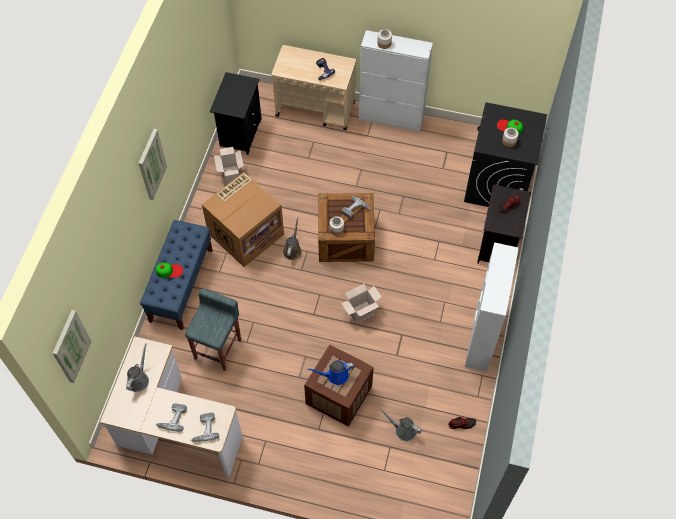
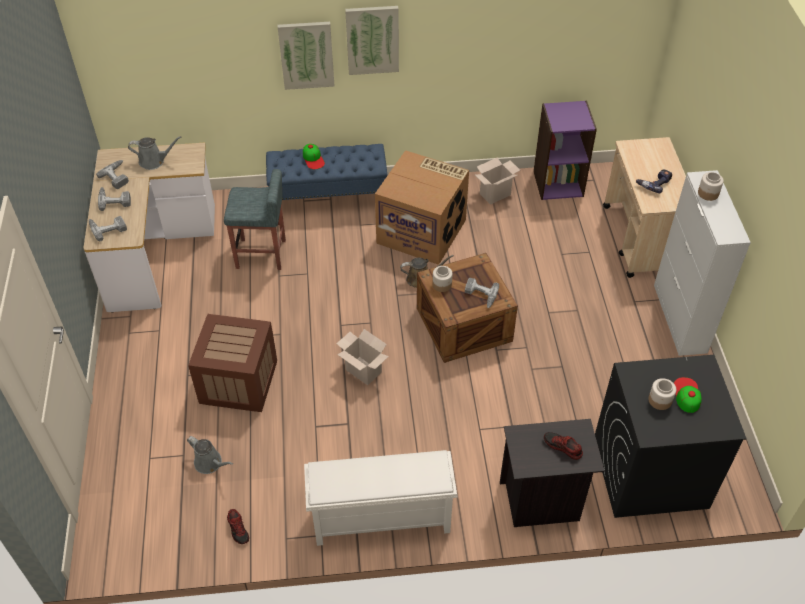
camera: 70 degrees right, 10 degrees down
(70, 346) = (120, 51): picture -> picture (306, 55)
(144, 411) = (118, 176): none -> power drill
(240, 133) = (558, 183): black nightstand -> purple bookcase
(335, 376) = (229, 339): blue watering can -> none
(403, 430) = (210, 463): grey watering can -> grey watering can turned 120 degrees clockwise
(482, 337) = (380, 519): white cabinet -> white shoe rack

